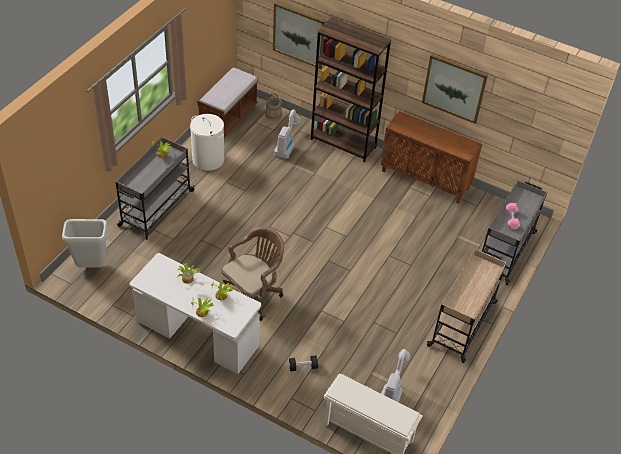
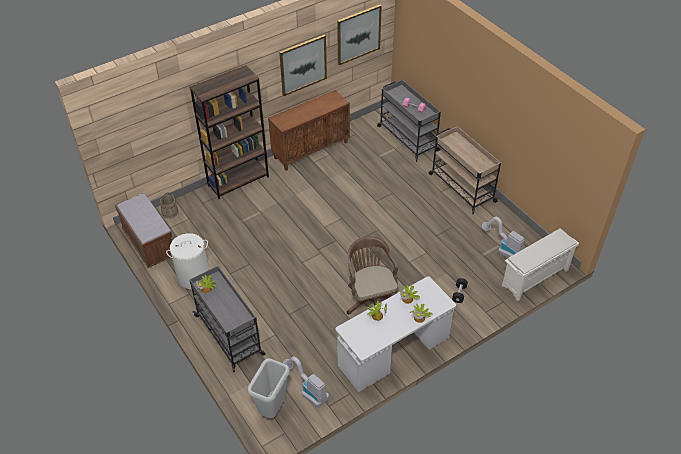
camera: 60 degrees left, 0 degrees up
(286, 146) = (215, 217): vacuum cleaner -> vacuum cleaner (307, 390)
(298, 35) = (162, 127): picture -> picture (358, 34)

